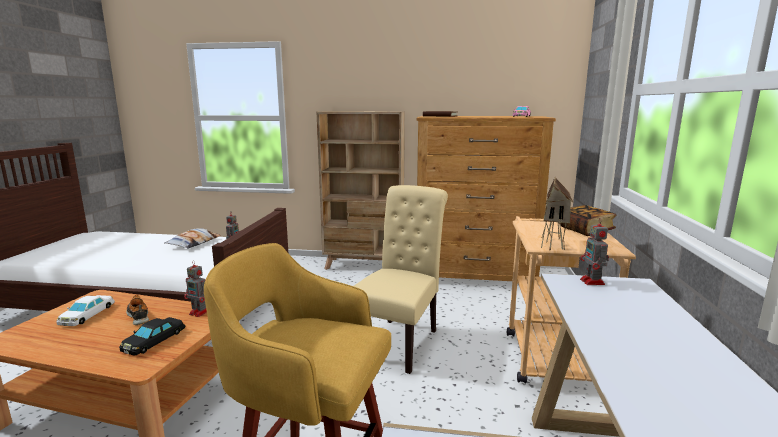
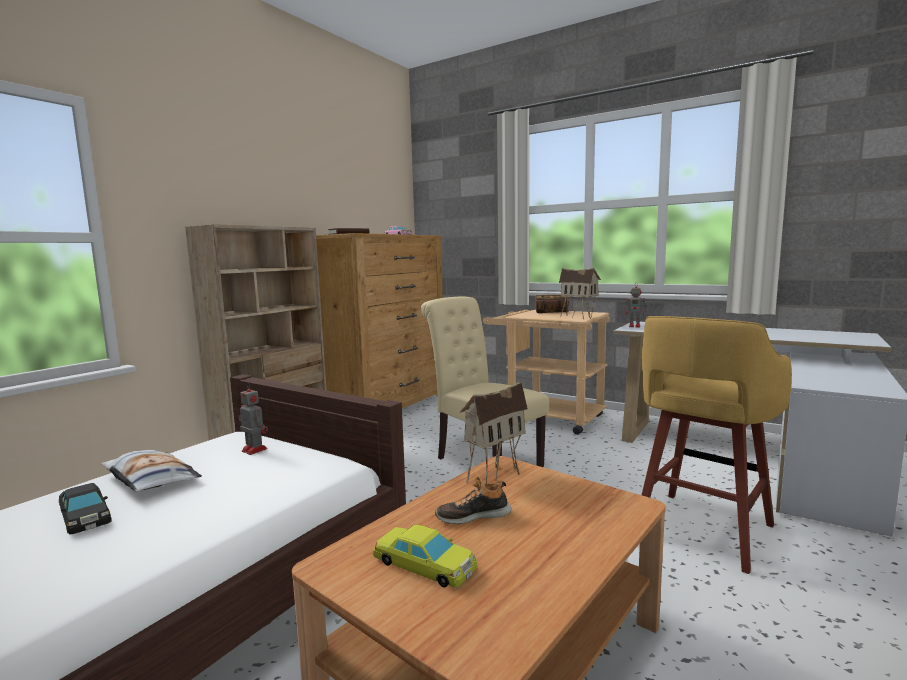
camera: 65 degrees left, 5 degrees down
(87, 314) = (425, 564): white toy car -> yellow toy car
(153, 340) = (563, 501): black toy car -> black toy car (85, 515)
(200, 312) = (493, 475): toy robot -> toy house

